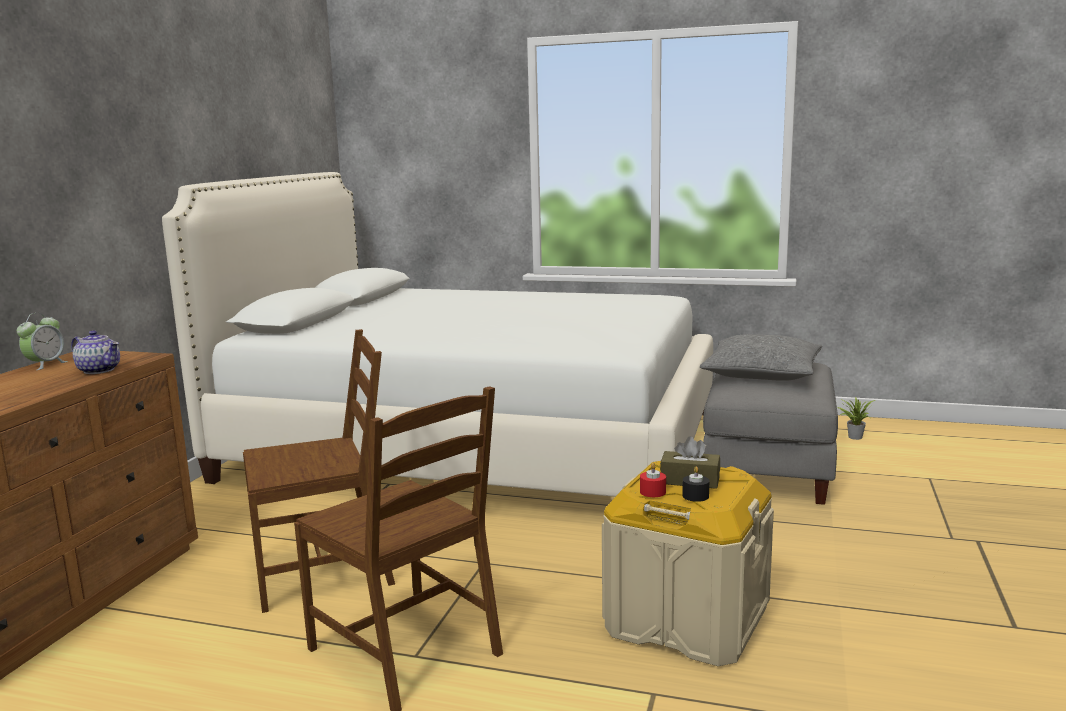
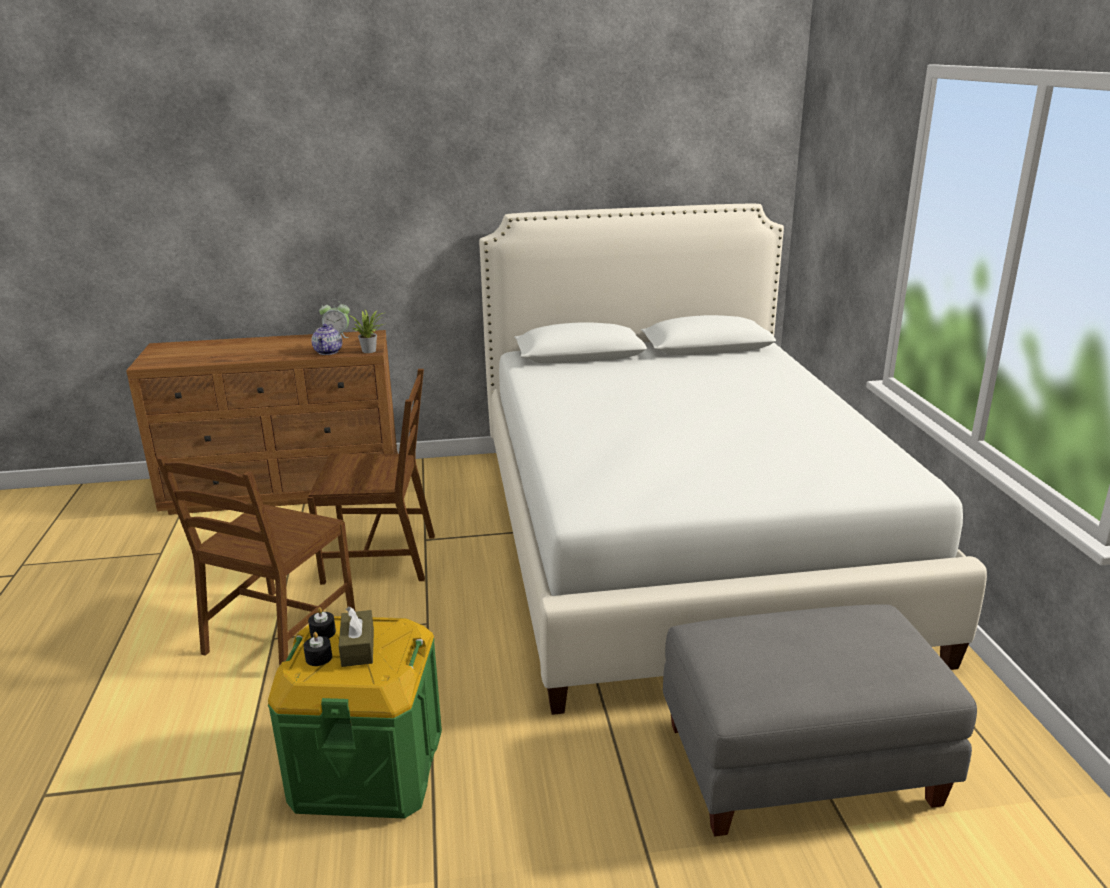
camera: 65 degrees right, 10 degrees up
(324, 571) = (381, 558): brown chair -> brown chair turned 45 degrees counterclockwise
(652, 492) = (323, 632): red candle -> black candle
(687, 619) = (368, 767): beige storage box -> green storage box
(761, 373) = (810, 639): grey pillow -> none
(853, 436) = (1027, 841): potted plant -> potted plant (370, 350)

